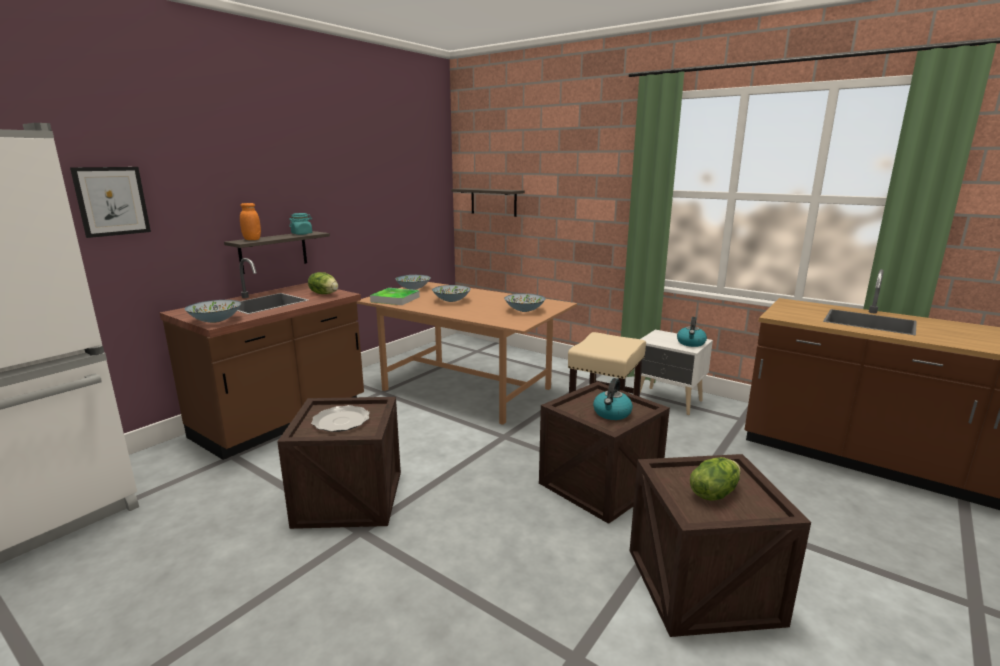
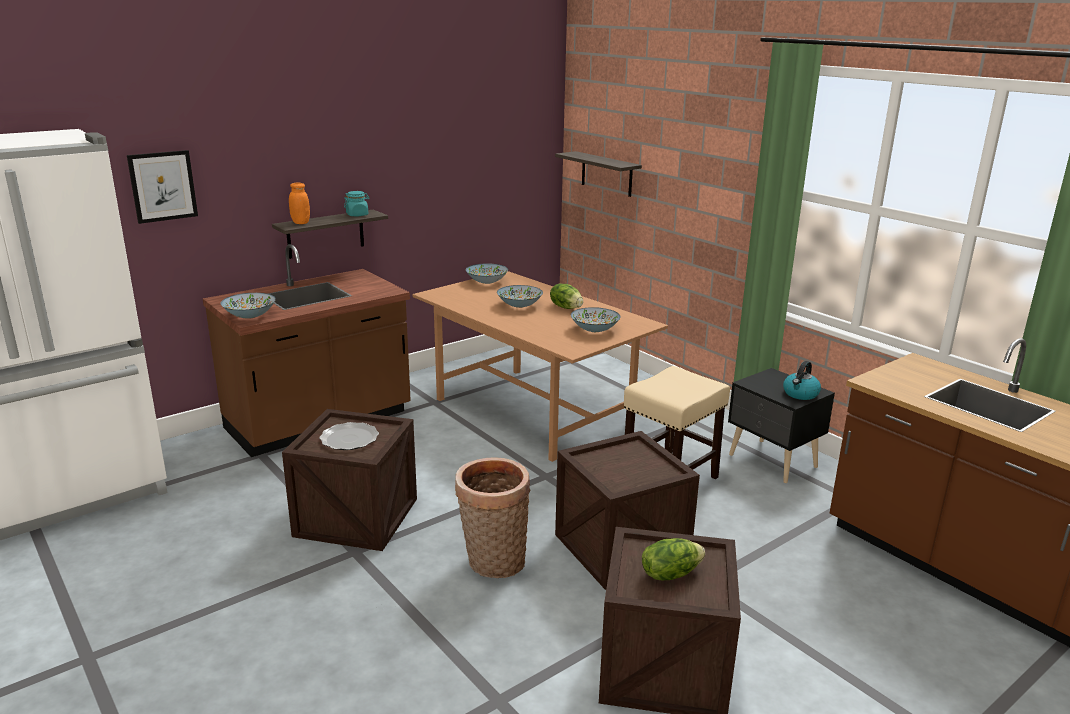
camera: 15 degrees right, 5 degrees up
(324, 293) = (372, 288): lettuce -> lettuce (566, 307)
(395, 299) = (457, 297): tray -> none
(497, 517) = (493, 562): none -> basket
(612, 413) = (631, 472): kettle -> none
(669, 401) = (772, 462): white nightstand -> black nightstand

